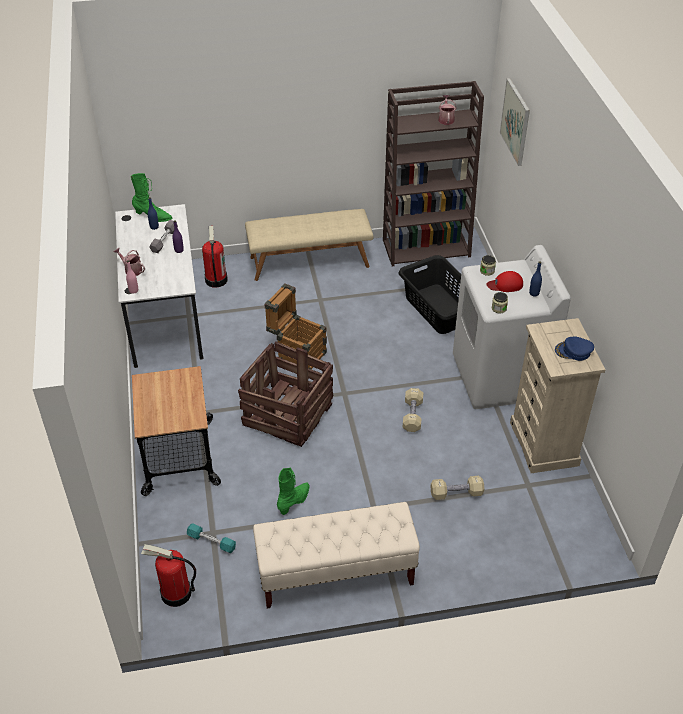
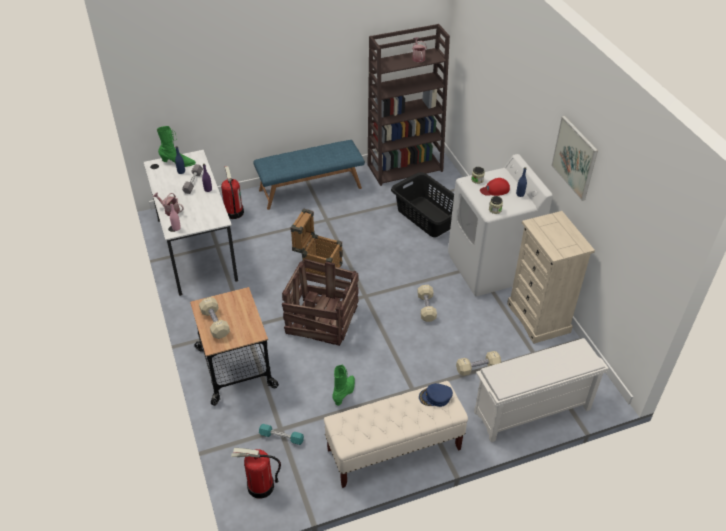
camera: 10 degrees left, 0 degrees up
(153, 402) = (215, 323): none -> beige dumbbell
(309, 261) = (310, 188): beige bench -> blue bench
(508, 553) = (531, 411): none -> white shoe rack
(515, 121) = (480, 54): picture -> picture (574, 158)
(573, 351) = (565, 238): blue cap -> blue cap (435, 397)

